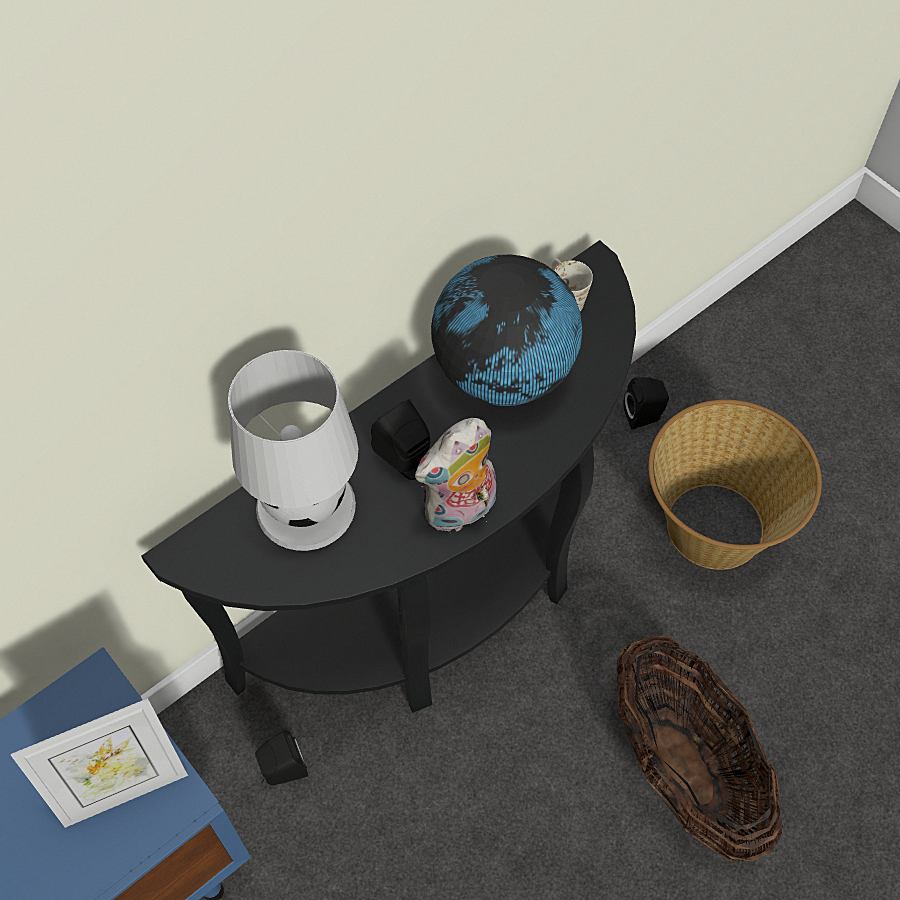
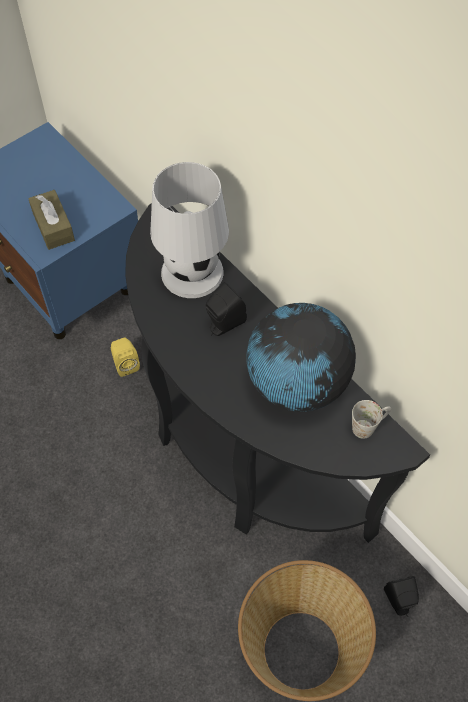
camera: 90 degrees right, 0 degrees up
(123, 788) = (53, 226): picture frame -> brown tissue box
(282, 771) = (125, 364): black speaker -> yellow speaker
(460, 511) = (185, 356): plush toy -> none
(683, 768) = (110, 607): basket -> none

